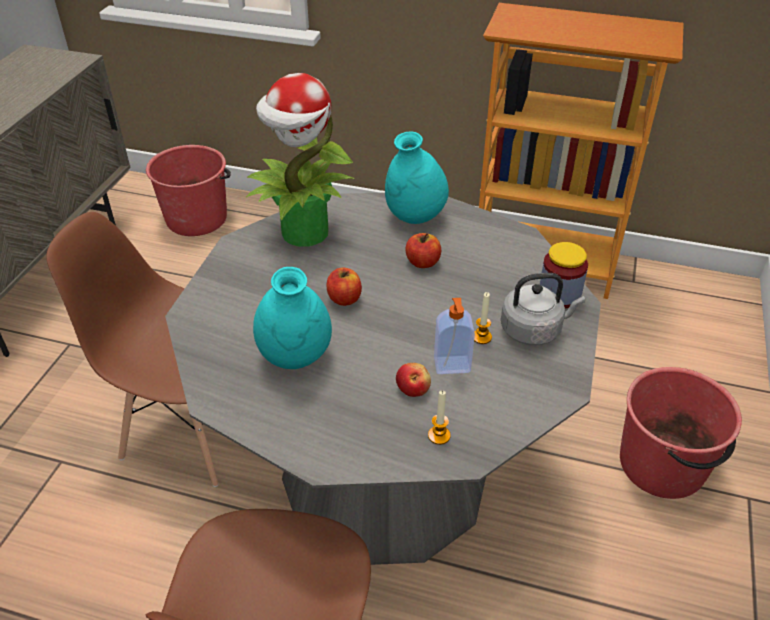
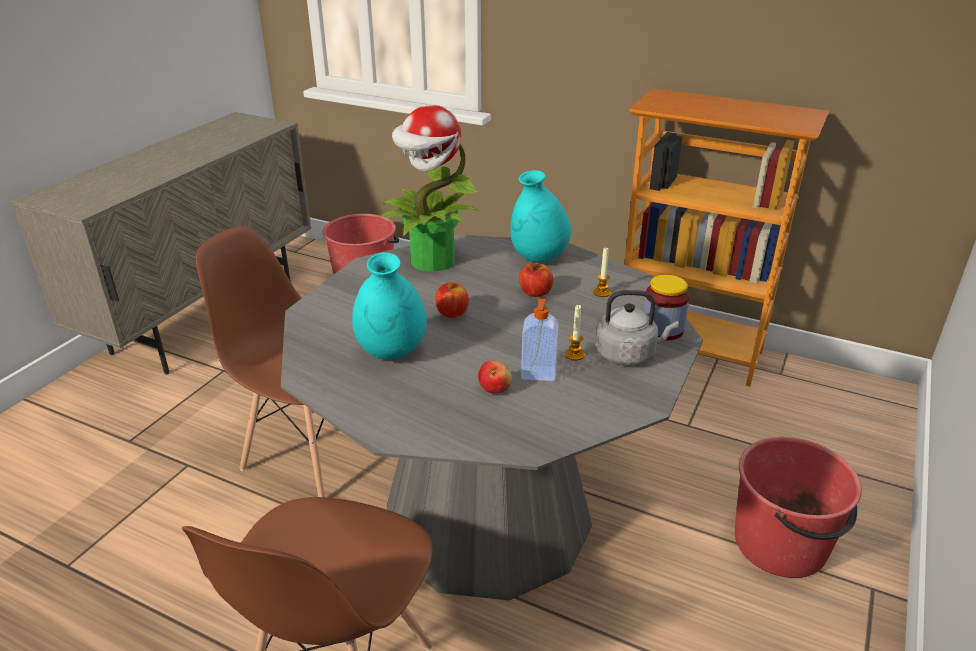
camera: 10 degrees right, 10 degrees down
(439, 435) = (508, 427): candle -> candle (602, 292)

